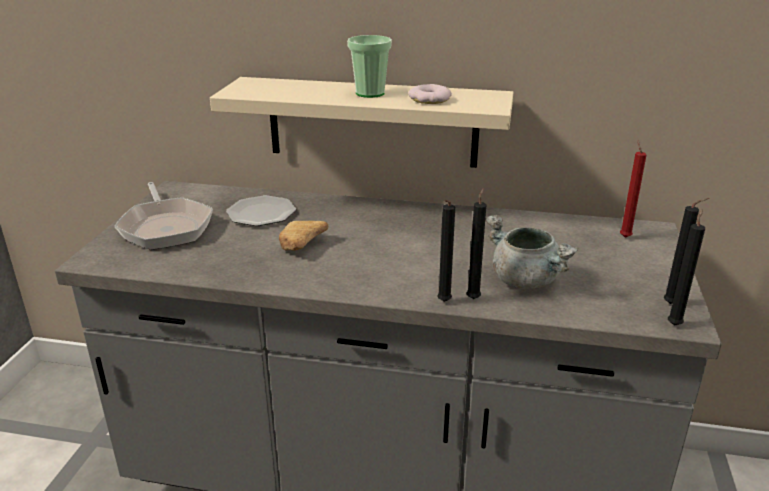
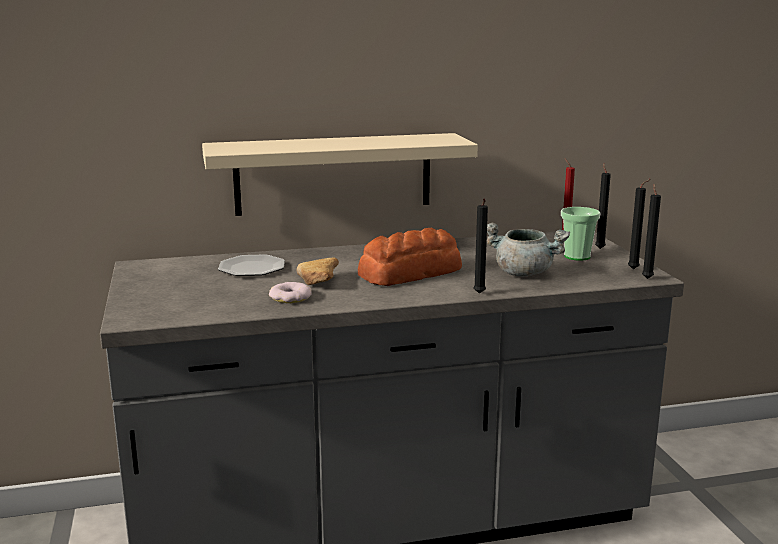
camera: 25 degrees left, 10 degrees down
(166, 227) = (170, 289): frying pan -> none
(370, 93) = (345, 142): cup -> cup (577, 256)
(403, 253) = (411, 273): none -> bread
(430, 99) = (401, 141): donut -> donut (291, 297)
(474, 297) = (498, 288): black candle -> black candle (599, 248)

